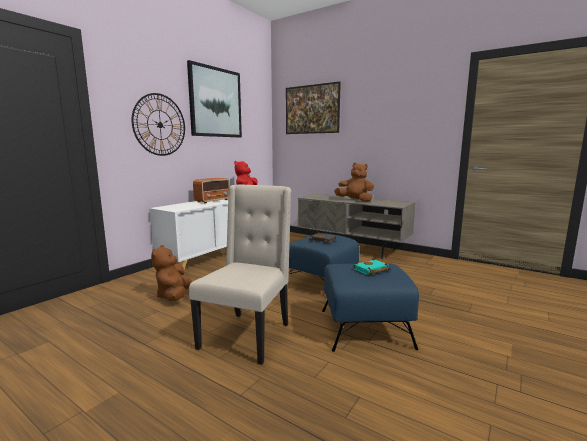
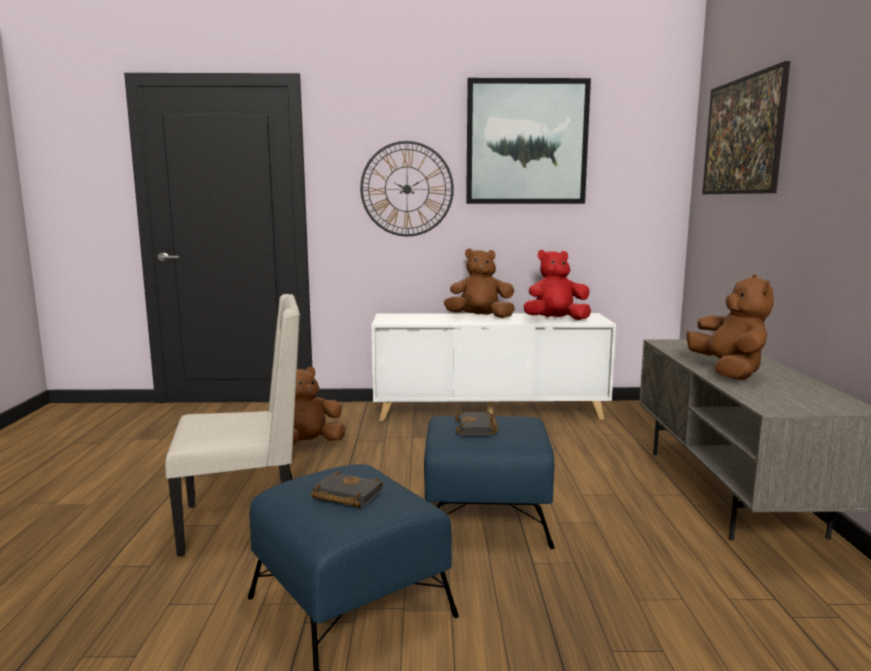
camera: 55 degrees right, 0 degrees up
(213, 201) = (480, 317): radio -> brown plush toy
(371, 270) = (344, 495): turquoise book -> black book

